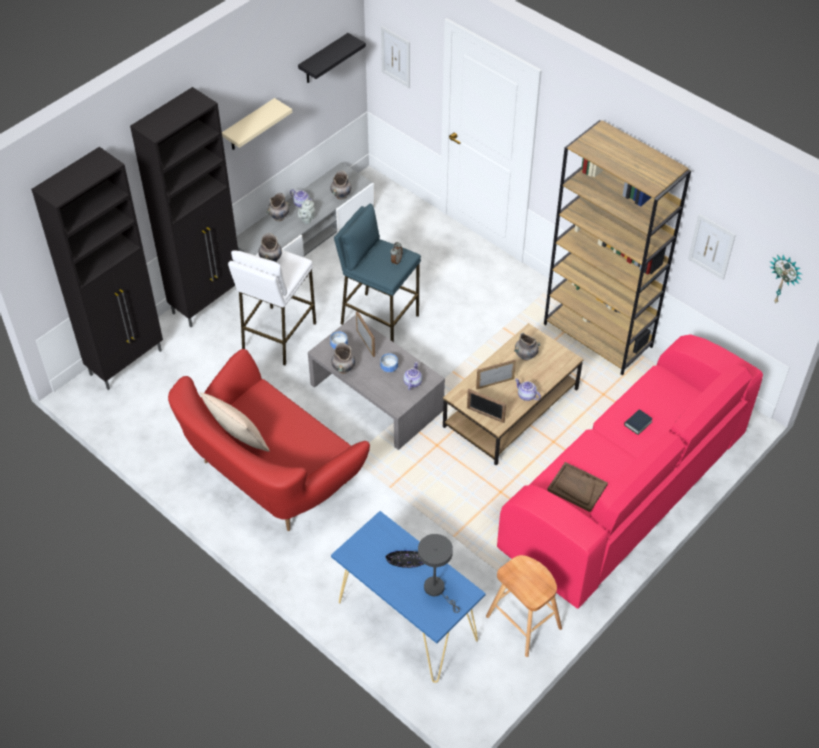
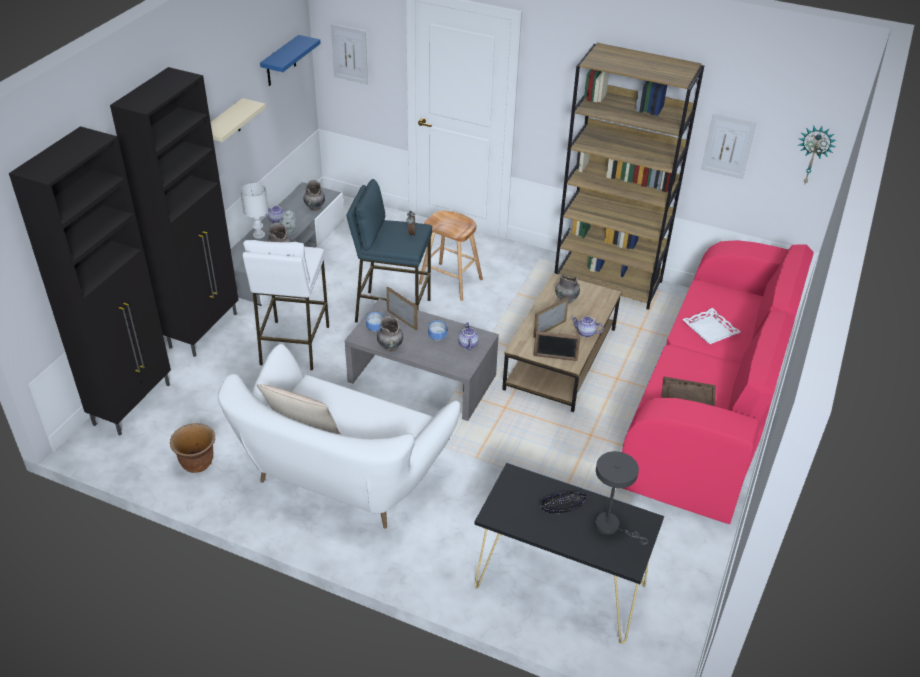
camera: 20 degrees left, 10 degrees down
(160, 432) = (197, 463): none -> brown planter
(271, 474) = (341, 476): red sofa -> white sofa
(279, 217) = (259, 235): grey vase -> white table lamp
(323, 60) = (280, 61): black shelf -> blue shelf
(407, 620) = (559, 586): blue console table -> black console table
(523, 622) = (680, 554): brown stool -> brown stool (450, 281)
(637, 423) = (709, 330): book -> white tray

